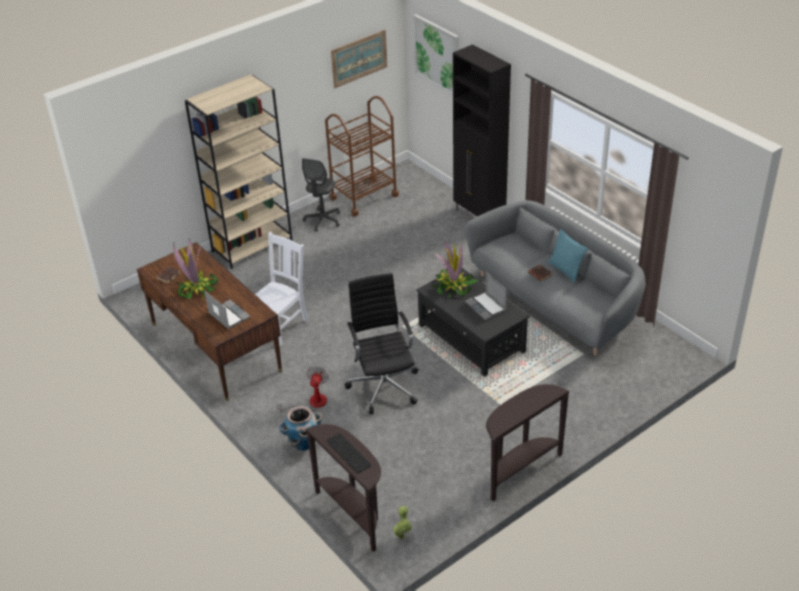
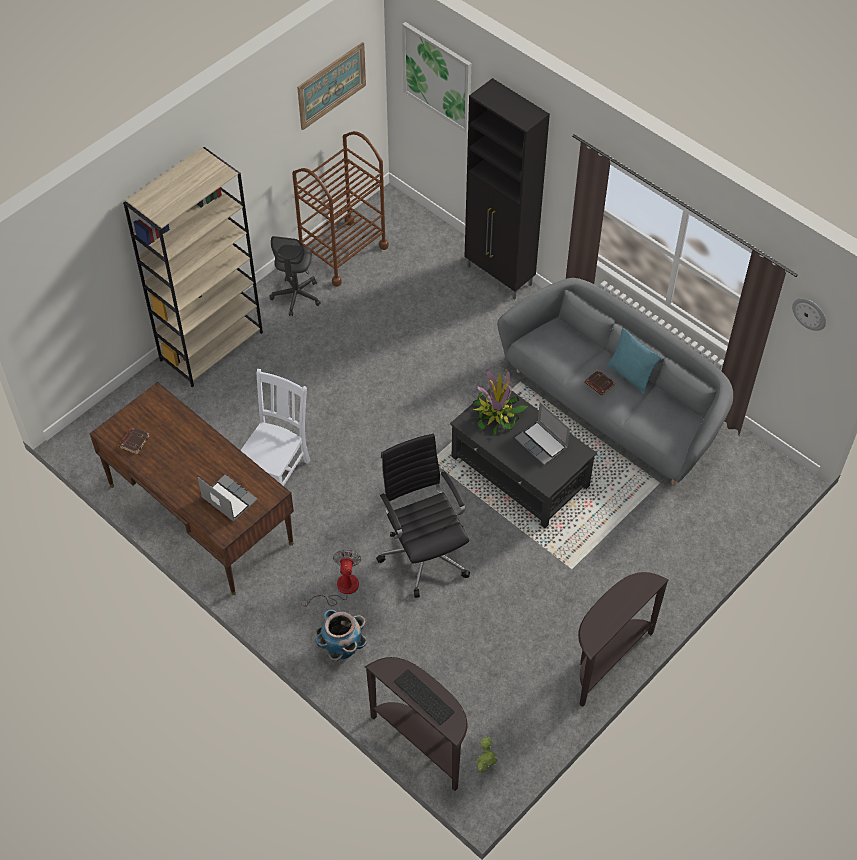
camera: 10 degrees left, 15 degrees up
(196, 289) = (177, 459): potted plant -> none
(701, 197) = (809, 313): none -> wall clock

